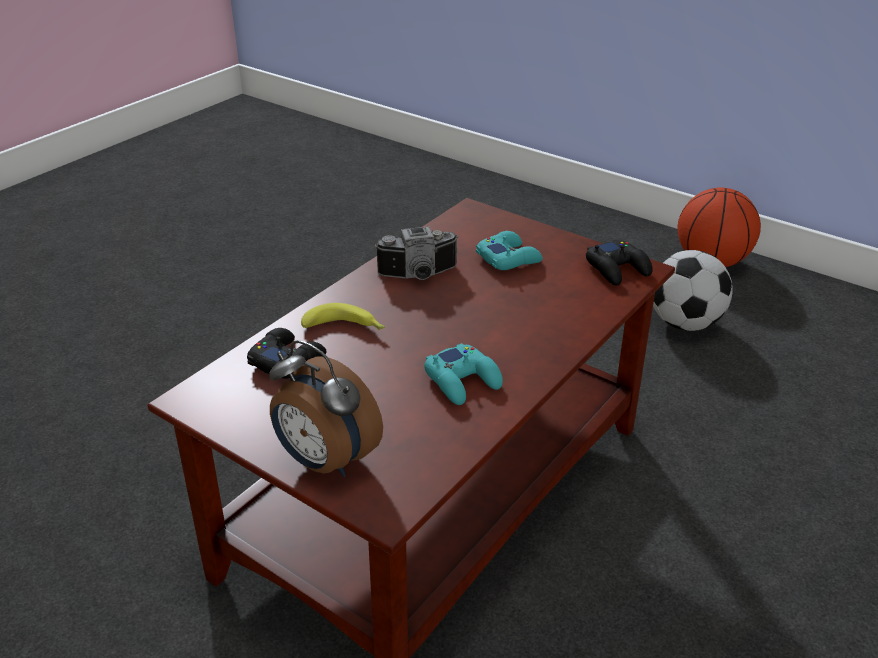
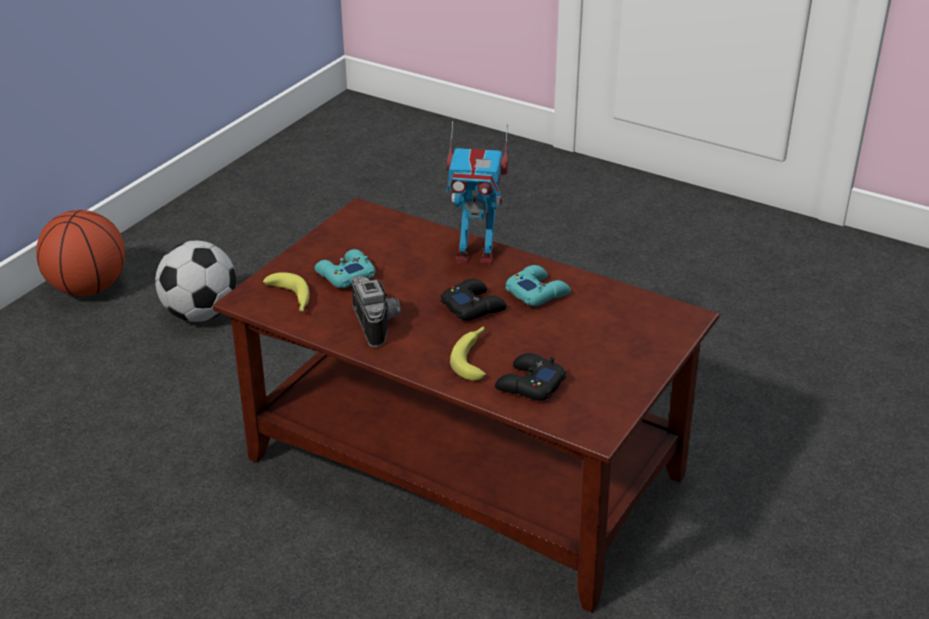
camera: 95 degrees left, 0 degrees up
(324, 461) = (650, 348): alarm clock -> none
(468, 231) = (291, 299): none -> banana
(549, 341) = (476, 254): none -> toy robot
(617, 269) = (362, 222): black game controller -> black game controller (473, 306)

